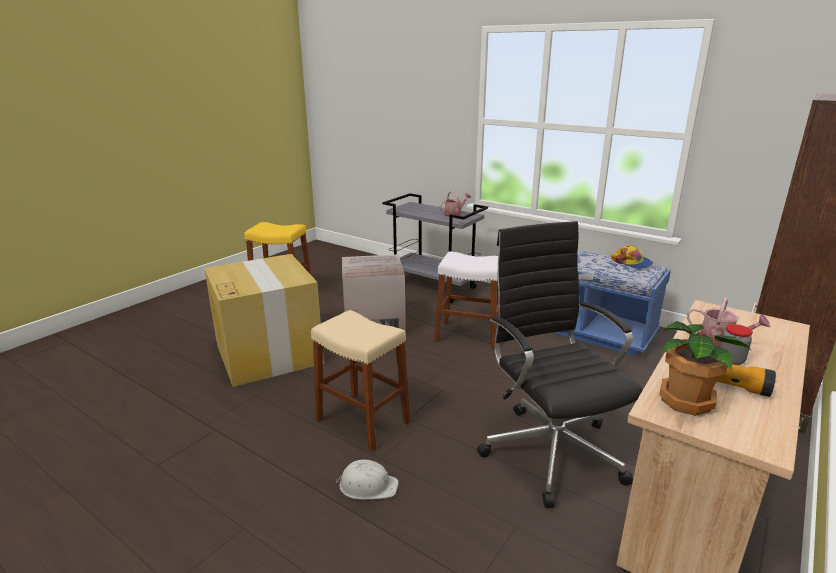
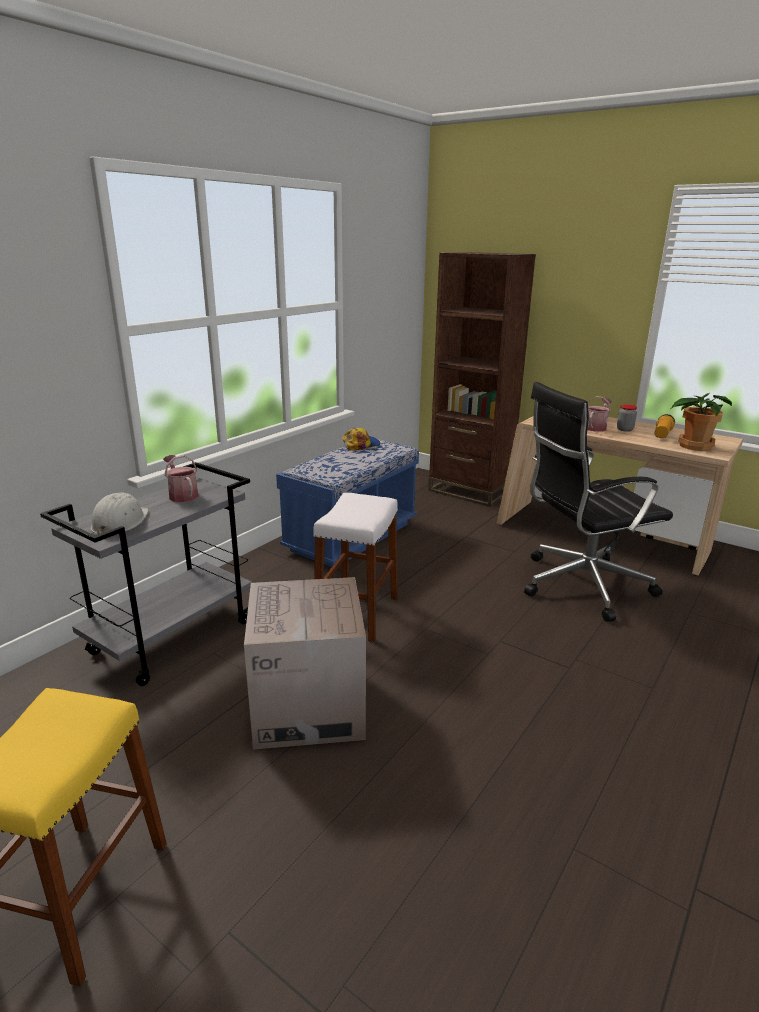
camera: 90 degrees left, 0 degrees up
(268, 353) = (422, 859): cardboard box -> none
(362, 421) = (591, 706): beige stool -> none
(367, 485) = (701, 696): white hard hat -> white hard hat (120, 522)

